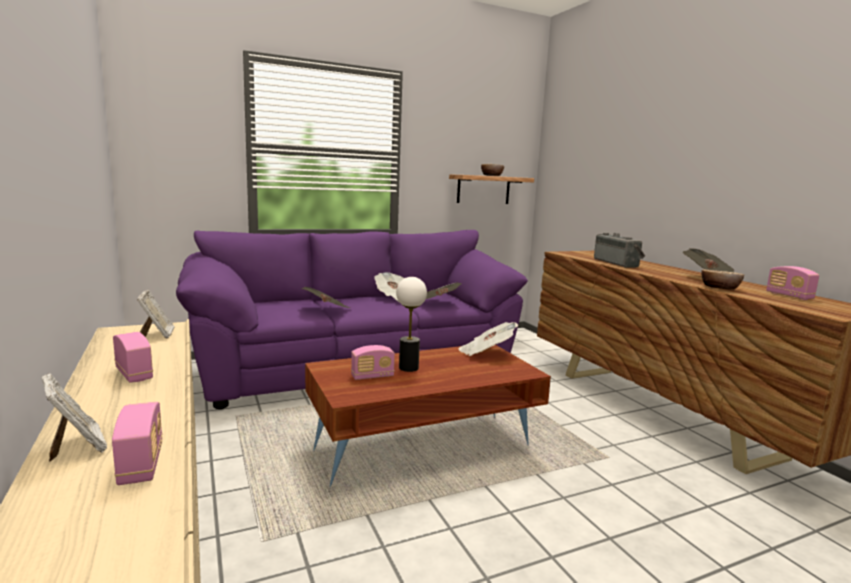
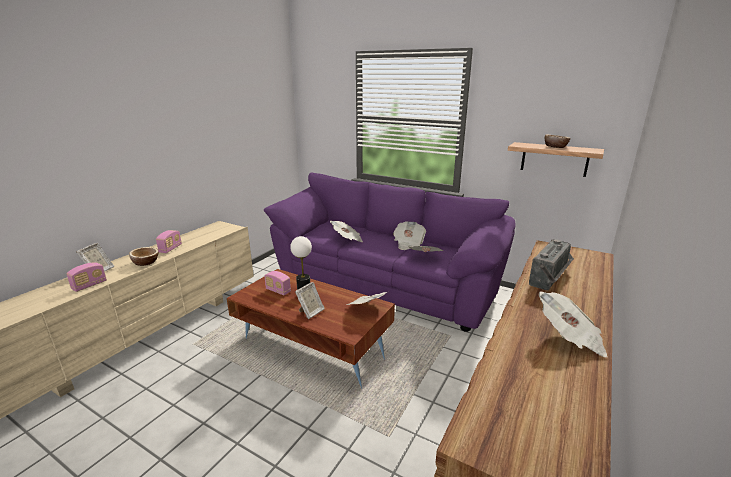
camera: 55 degrees right, 10 degrees up
(157, 335) = (220, 232): picture frame -> picture frame (310, 312)
(720, 288) = (512, 350): bowl -> bowl (146, 262)
(789, 296) = (555, 403): radio -> none

